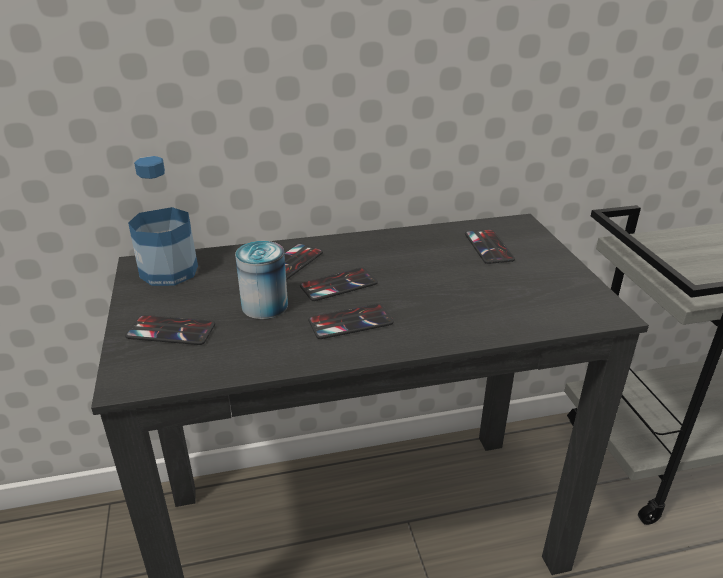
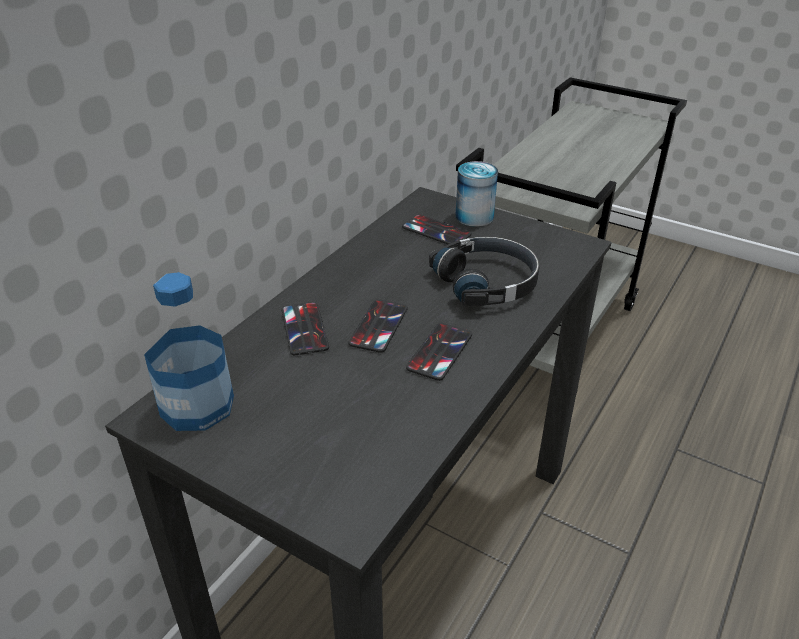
camera: 45 degrees left, 5 degrees up
(171, 331) = (307, 456): phone -> none
(265, 306) = (350, 381): can -> can (474, 216)
(468, 298) = (487, 282): none -> black headphones

